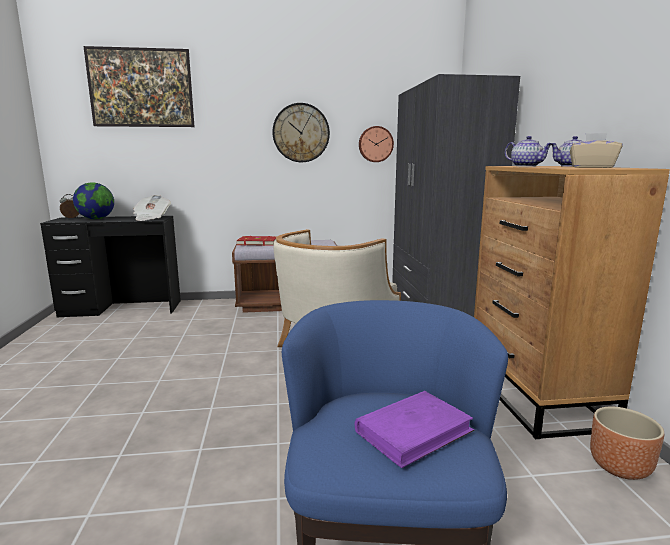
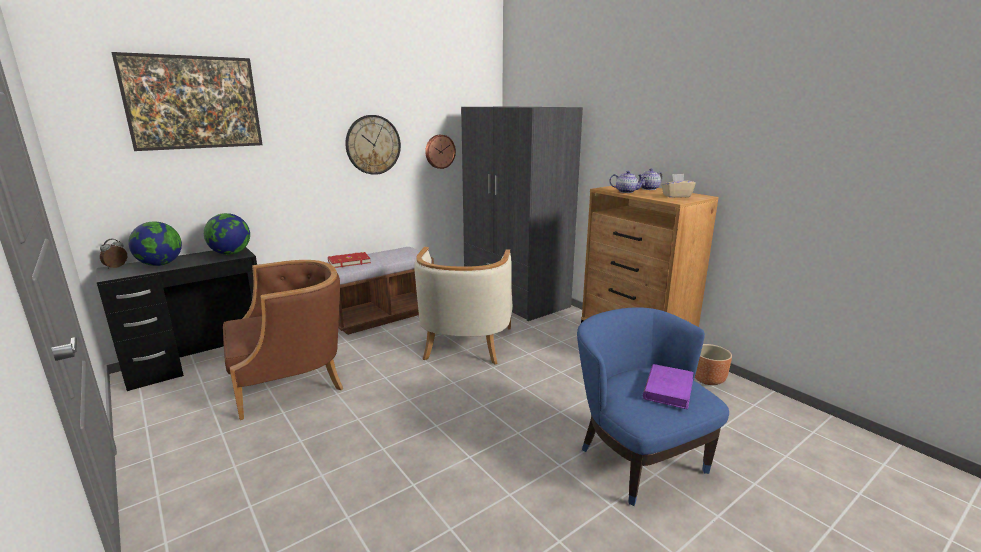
camera: 30 degrees left, 5 degrees up
(151, 218) = (230, 253): newspaper -> globe
(155, 336) = (290, 381): none -> brown armchair

